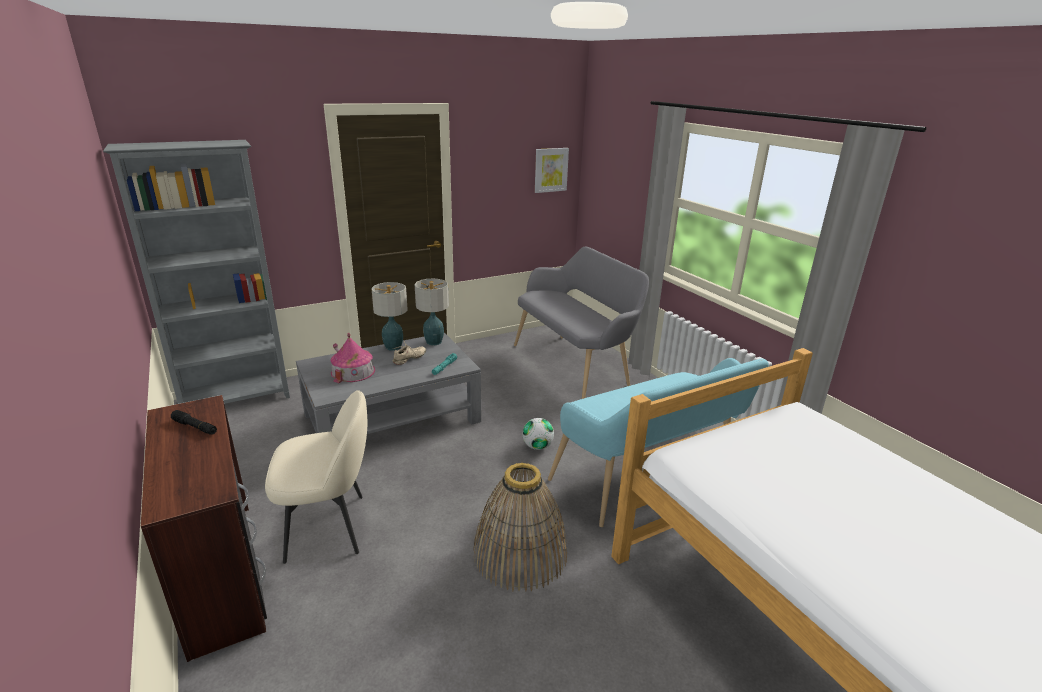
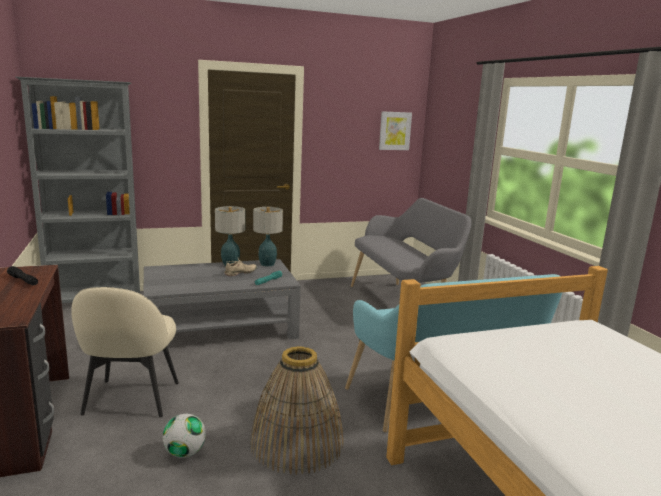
camera: 10 degrees right, 10 degrees down
(329, 527) = (131, 400): beige chair -> beige chair turned 90 degrees clockwise
(353, 371) = (187, 277): toy house -> none
(537, 446) = (344, 362): football -> football (185, 453)

